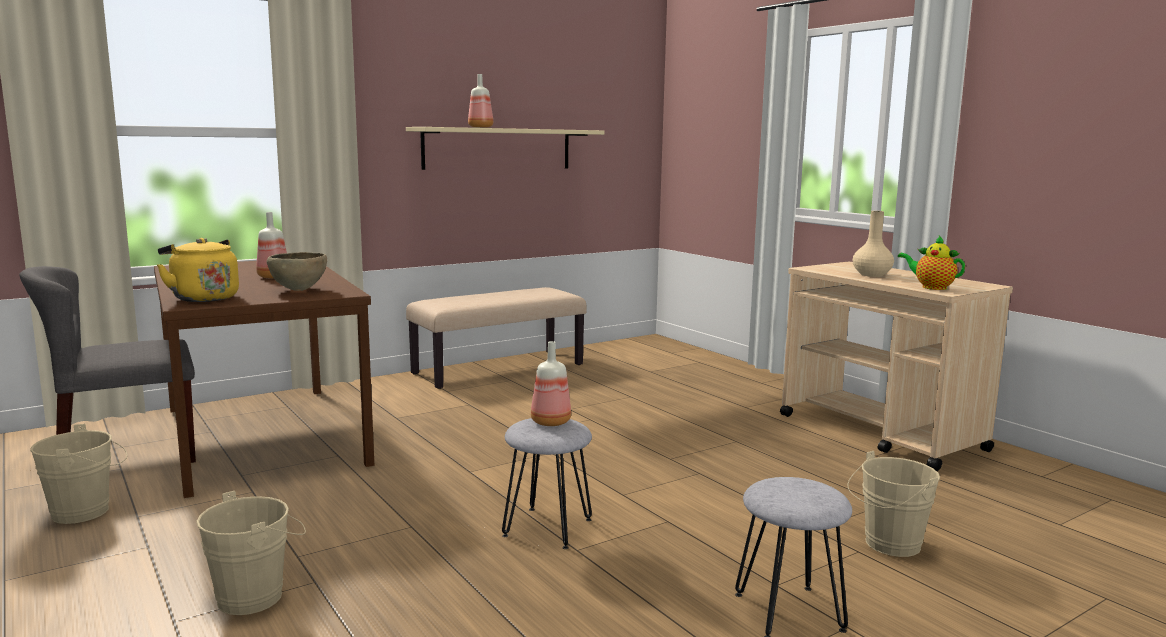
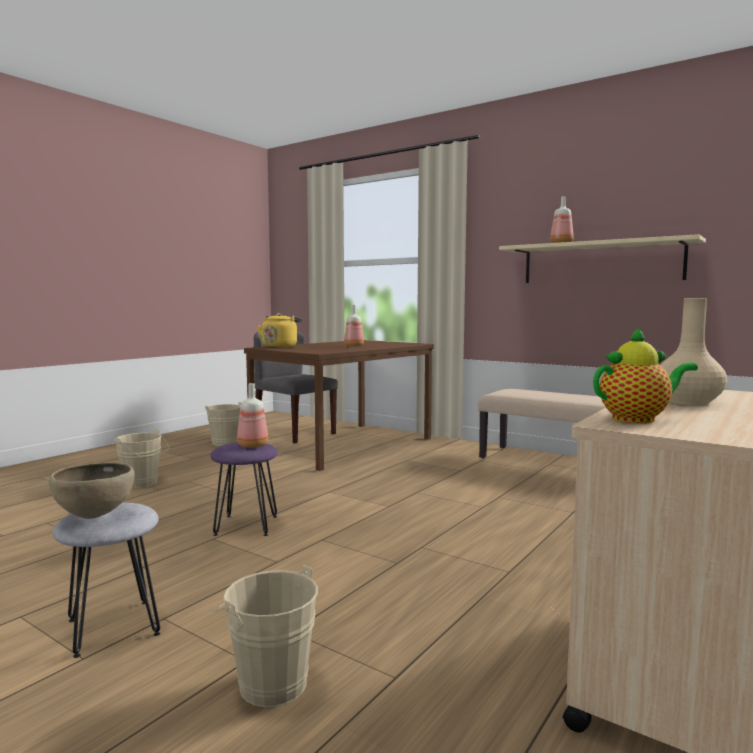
camera: 70 degrees right, 5 degrees down
(299, 290) = (319, 349): brown bowl -> brown bowl (95, 516)
(548, 528) = (246, 525): grey stool -> purple stool
(931, 287) = (638, 419): teapot -> teapot turned 60 degrees clockwise

